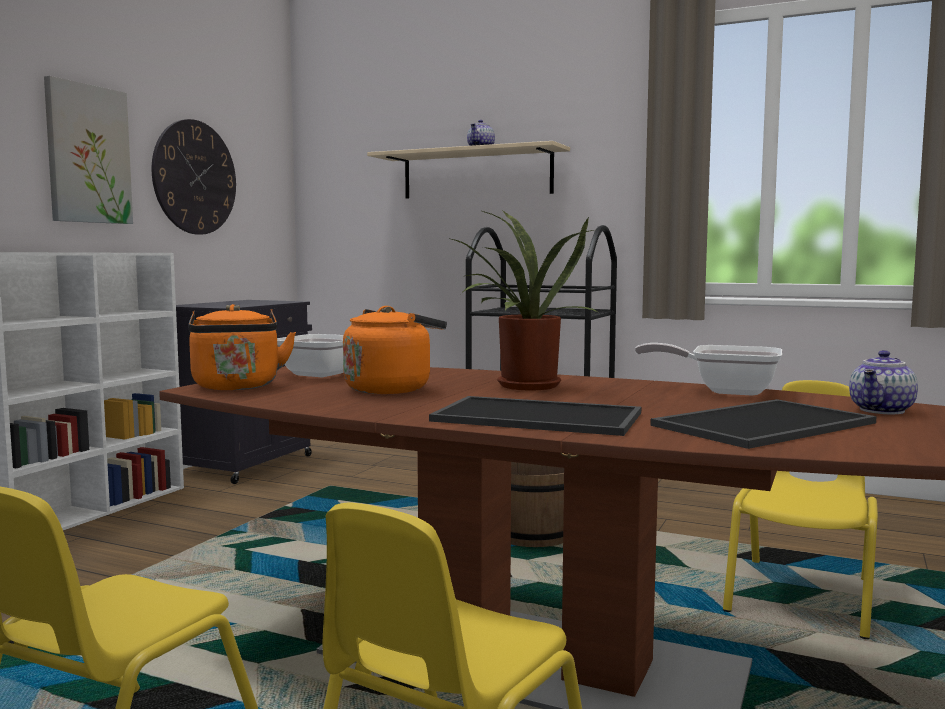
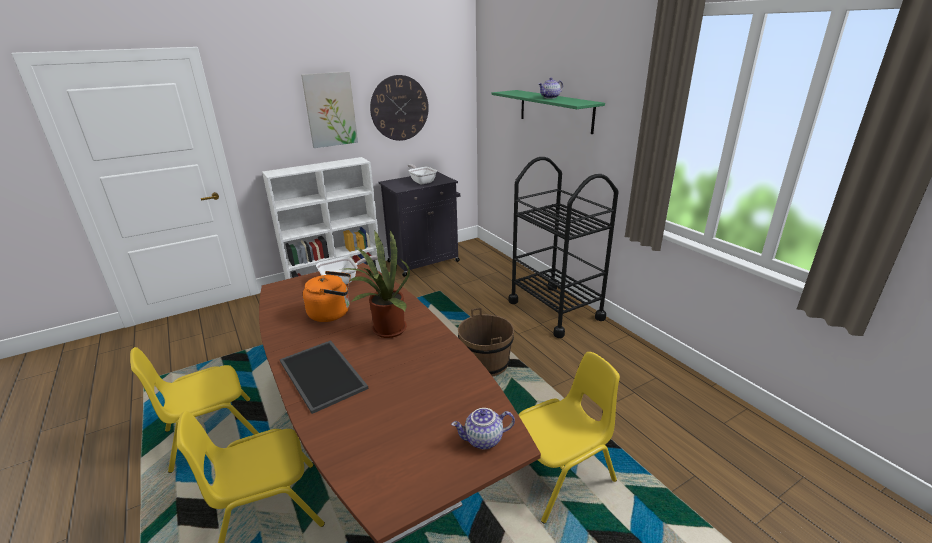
camera: 35 degrees right, 20 degrees up
(237, 387) = (287, 290): orange kettle -> none
(476, 174) = (555, 110): beige shelf -> green shelf
(724, 391) = (463, 373): frying pan -> frying pan (422, 181)
(762, 423) = (391, 428): tray -> none

